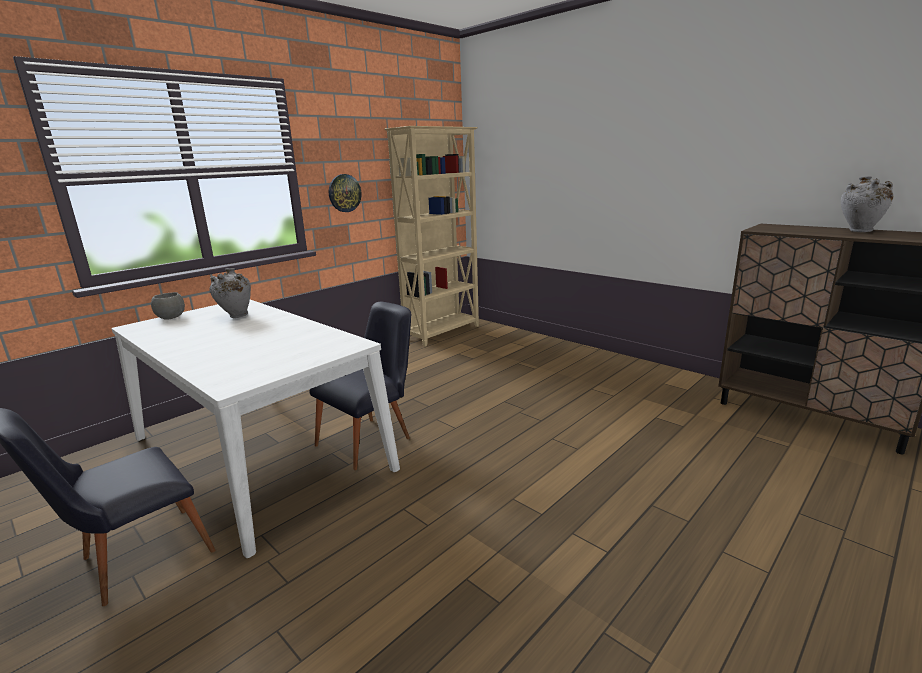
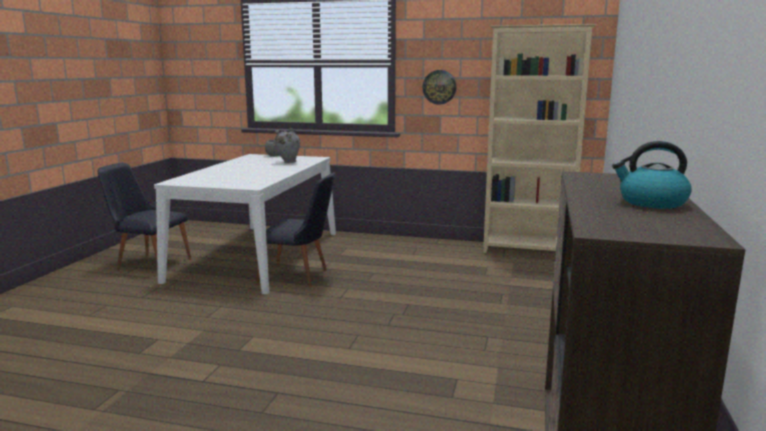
camera: 60 degrees right, 5 degrees down
(859, 231) = (651, 202): grey vase -> kettle

